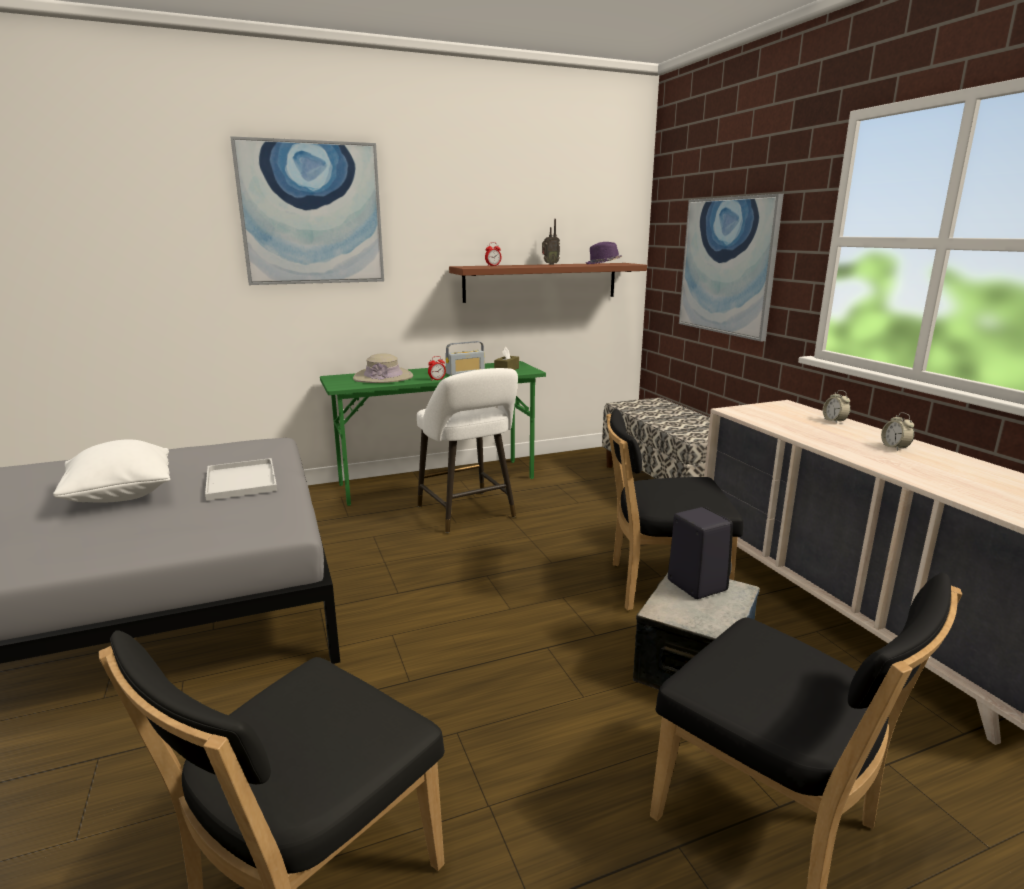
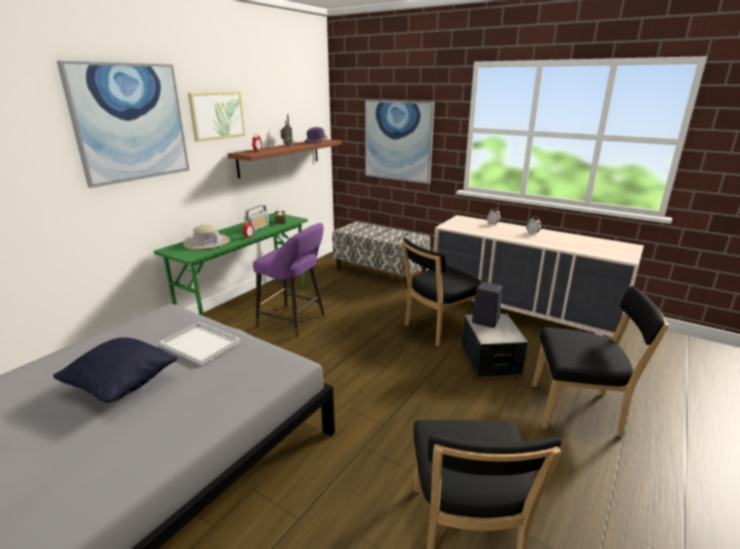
camera: 35 degrees left, 5 degrees up
(121, 496) = (122, 386): white pillow -> black pillow
(438, 213) = (217, 115): none -> picture
(468, 514) = (294, 322): white stool -> purple stool

